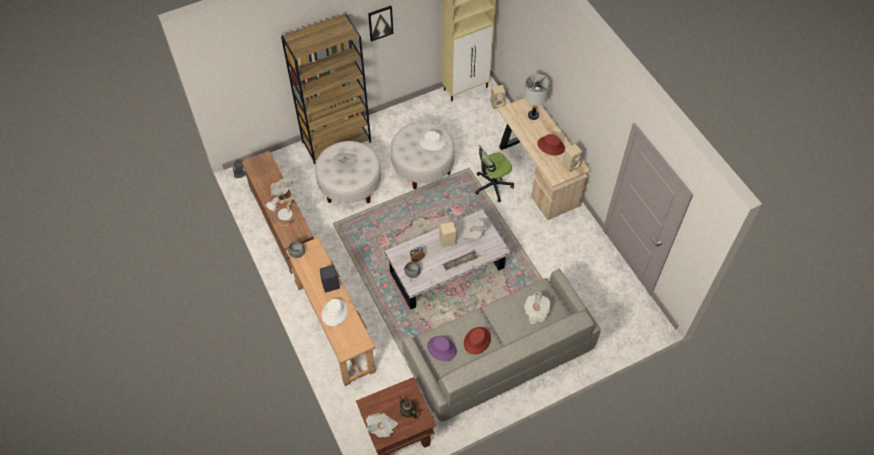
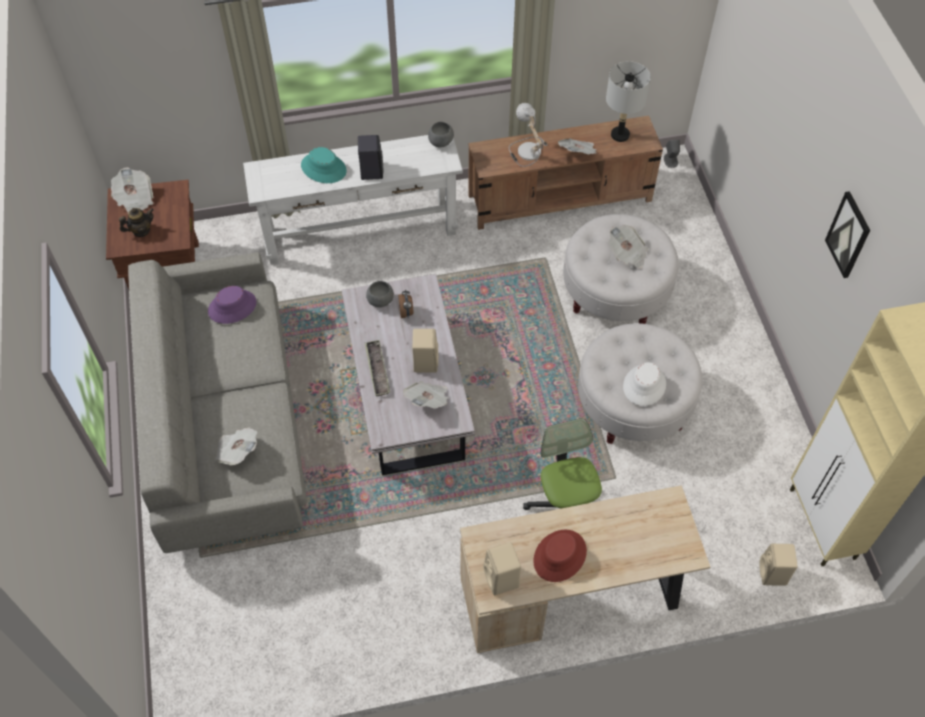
camera: 105 degrees right, 0 degrees up
(334, 312) = (324, 168): white hat -> turquoise hat
(335, 327) = (360, 231): brown console table -> white console table
(337, 142) = (715, 290): brown bookcase -> none
(477, 341) = (224, 355): red hat -> none
(533, 115) = (649, 547): grey table lamp -> grey table lamp (620, 135)

